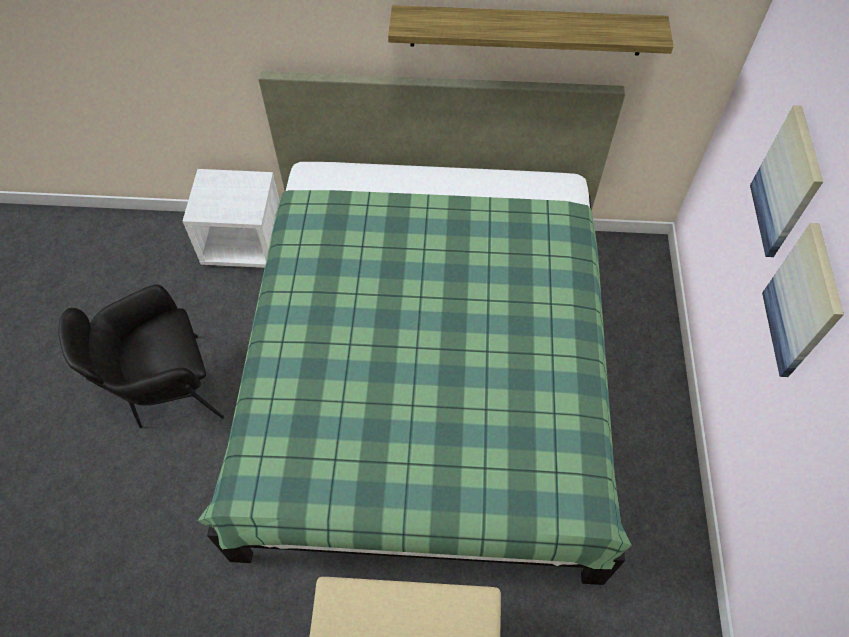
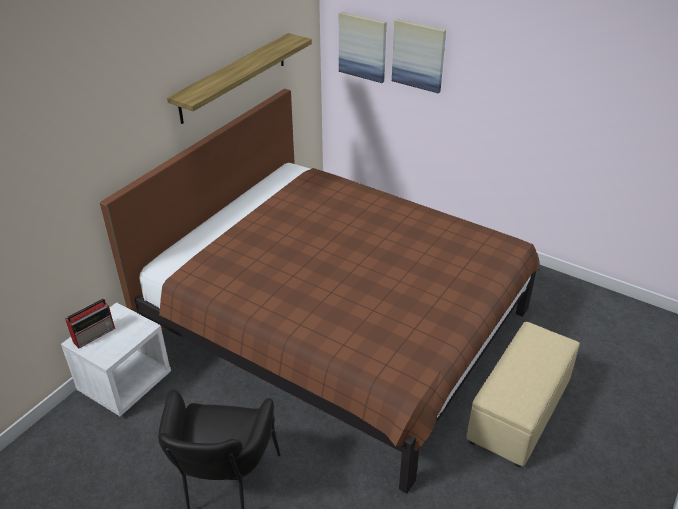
camera: 60 degrees left, 20 degrees down
(221, 184) = (94, 334): none -> radio
(426, 380) = (338, 328): green bed -> brown bed
(803, 302) = (482, 84): picture -> picture (362, 47)

